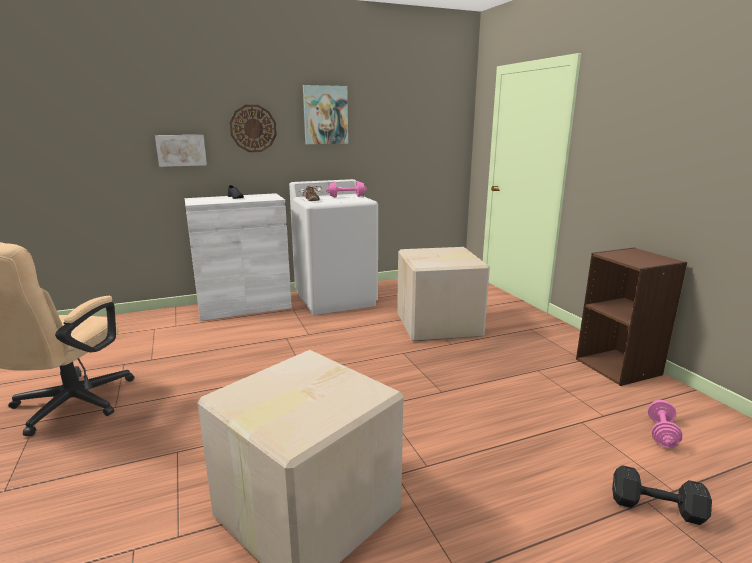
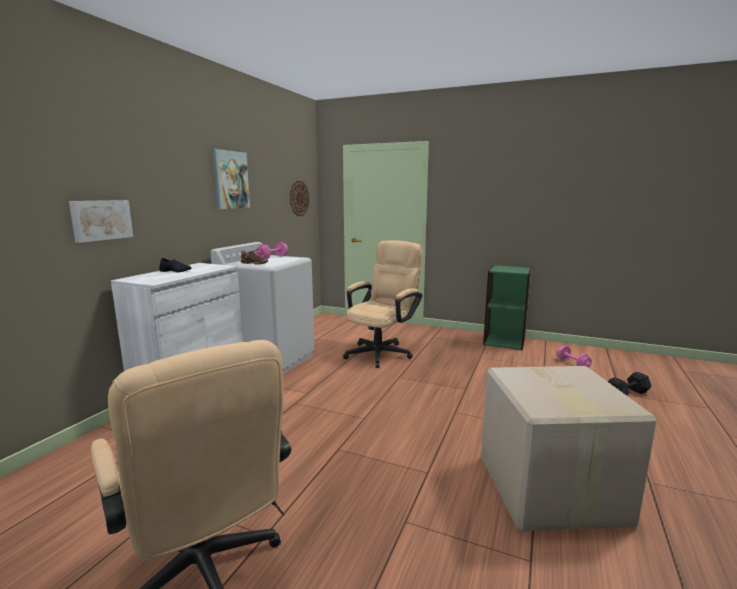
camera: 45 degrees left, 5 degrees down
(253, 128) = (173, 193): wall clock -> wall clock (299, 198)
(439, 325) = (382, 352): cardboard box -> beige office chair
(619, 366) = (504, 341): brown bookcase -> green bookcase

